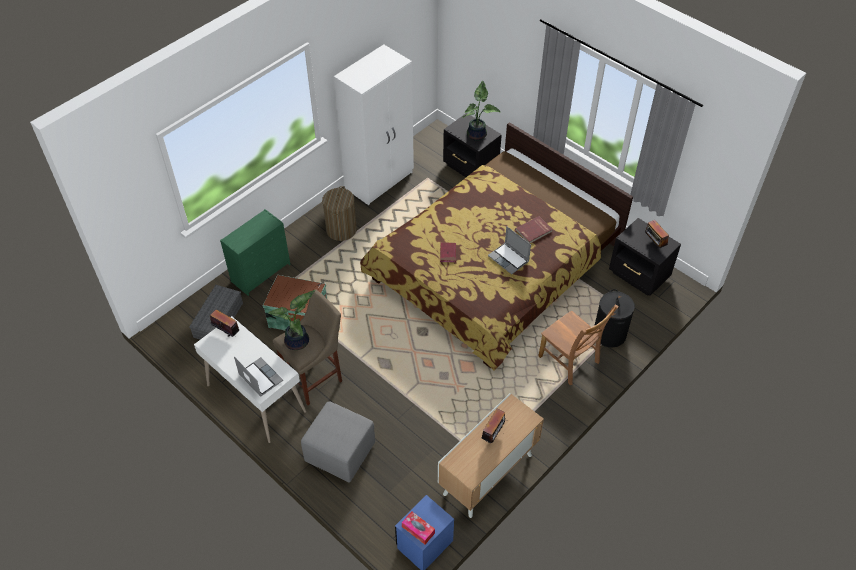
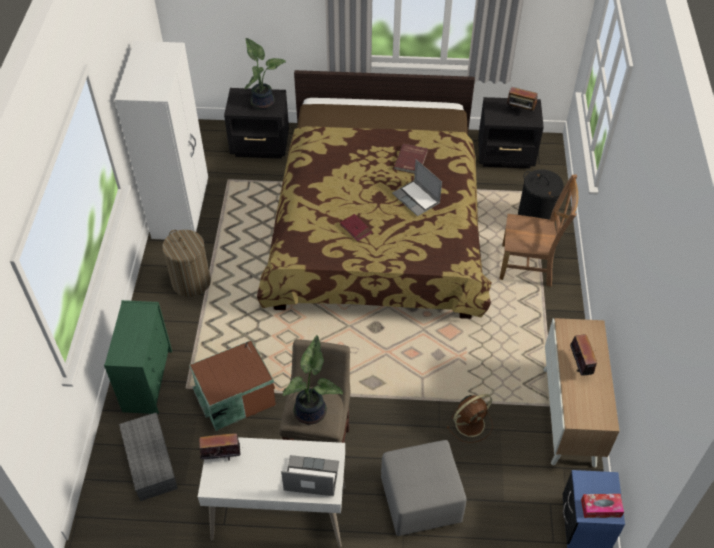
camera: 40 degrees left, 0 degrees up
(419, 431) = (471, 423): none -> brown fan
(509, 259) = (417, 199): laptop -> laptop turned 45 degrees clockwise

